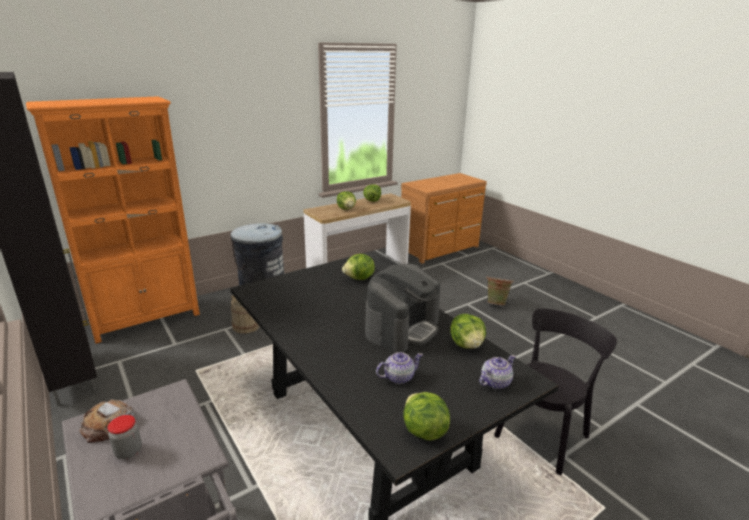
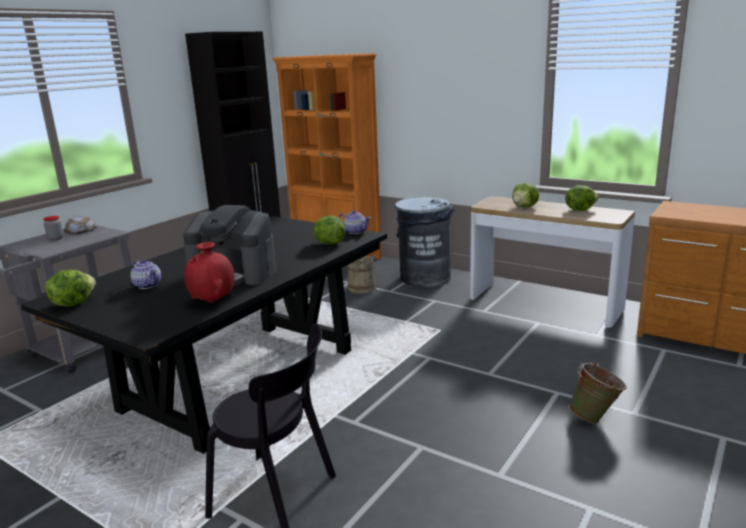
camera: 70 degrees right, 5 degrees down
(467, 345) = (213, 301): lettuce -> red vase
(495, 382) = (145, 320): teapot -> teapot (355, 231)

